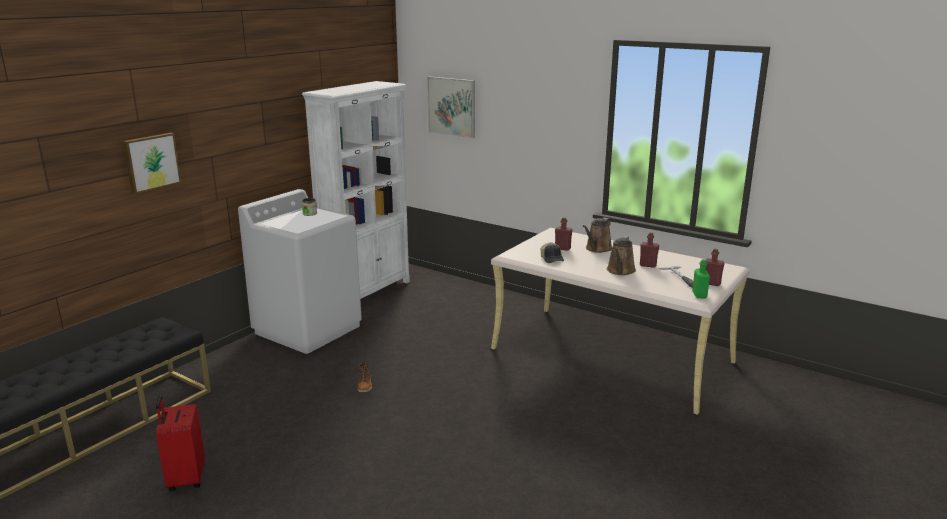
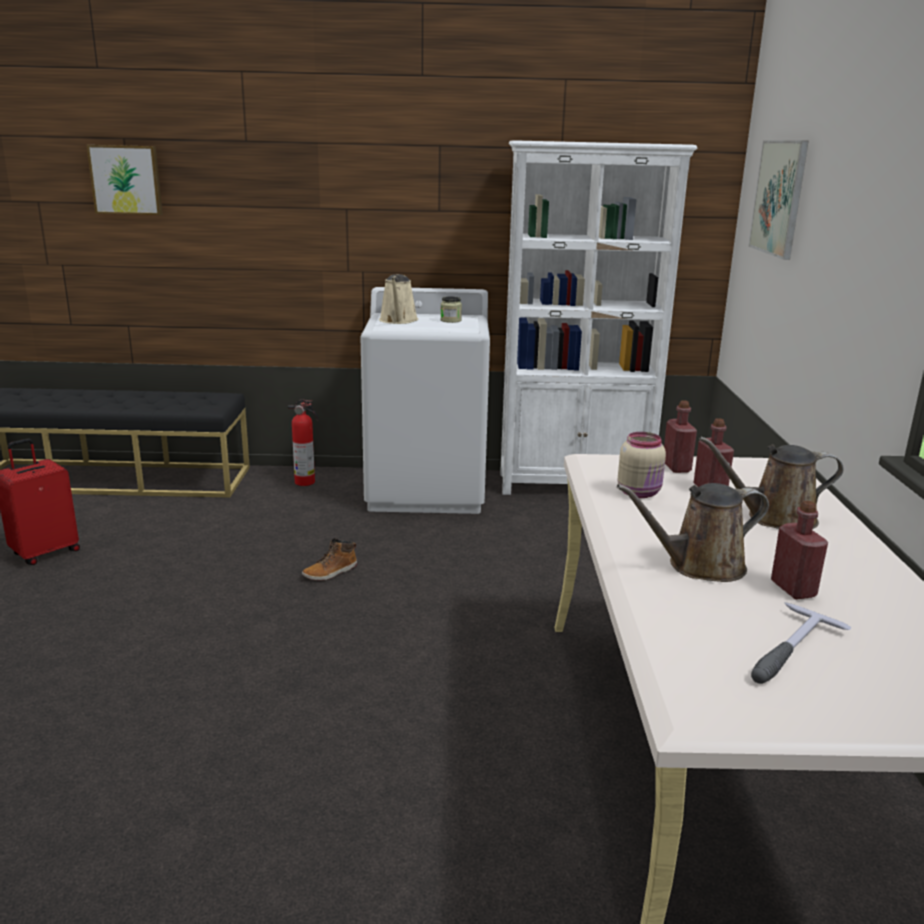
camera: 55 degrees right, 0 degrees up
(151, 162) = (255, 196): picture -> picture (126, 180)
(233, 360) = (306, 482): none -> fire extinguisher
(286, 223) = (398, 321): none -> beige watering can
(552, 259) = (640, 493): cap -> beige jar
(699, 295) = (726, 700): green bottle -> none
(711, 283) = (841, 703): red bottle -> red bottle (676, 467)

